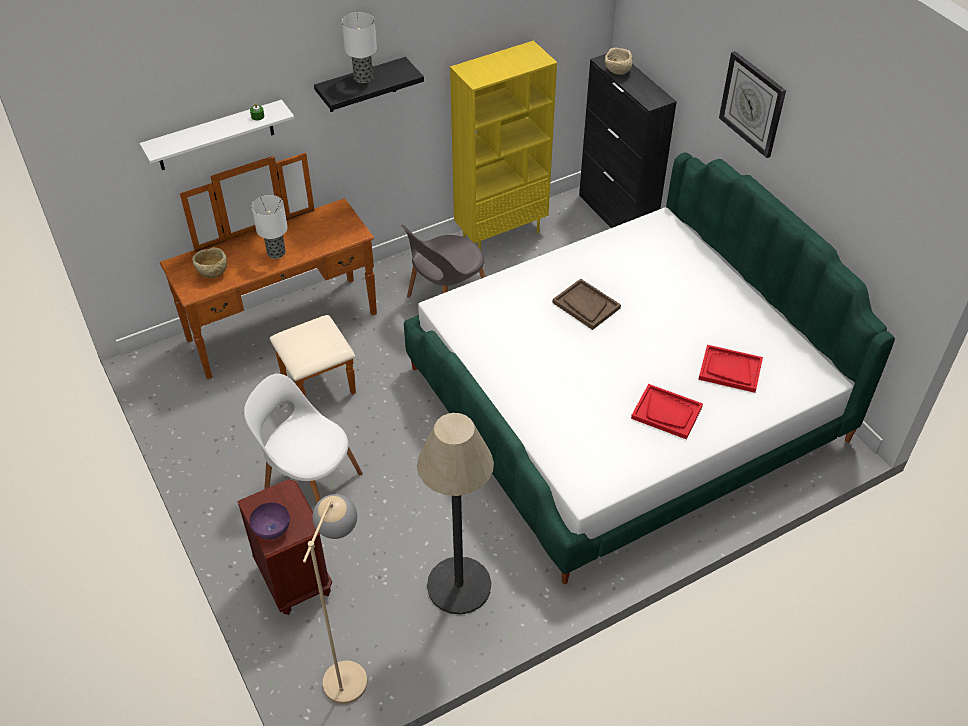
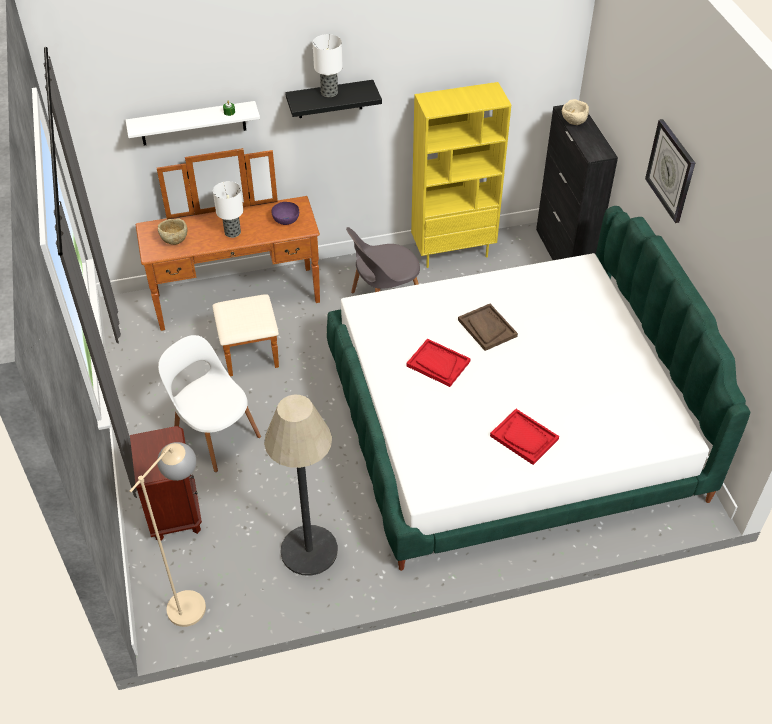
camera: 15 degrees right, 0 degrees up
(271, 529) = (148, 464): purple bowl -> purple bowl (285, 220)
(730, 370) = (597, 411): red tray -> red tray (438, 364)

